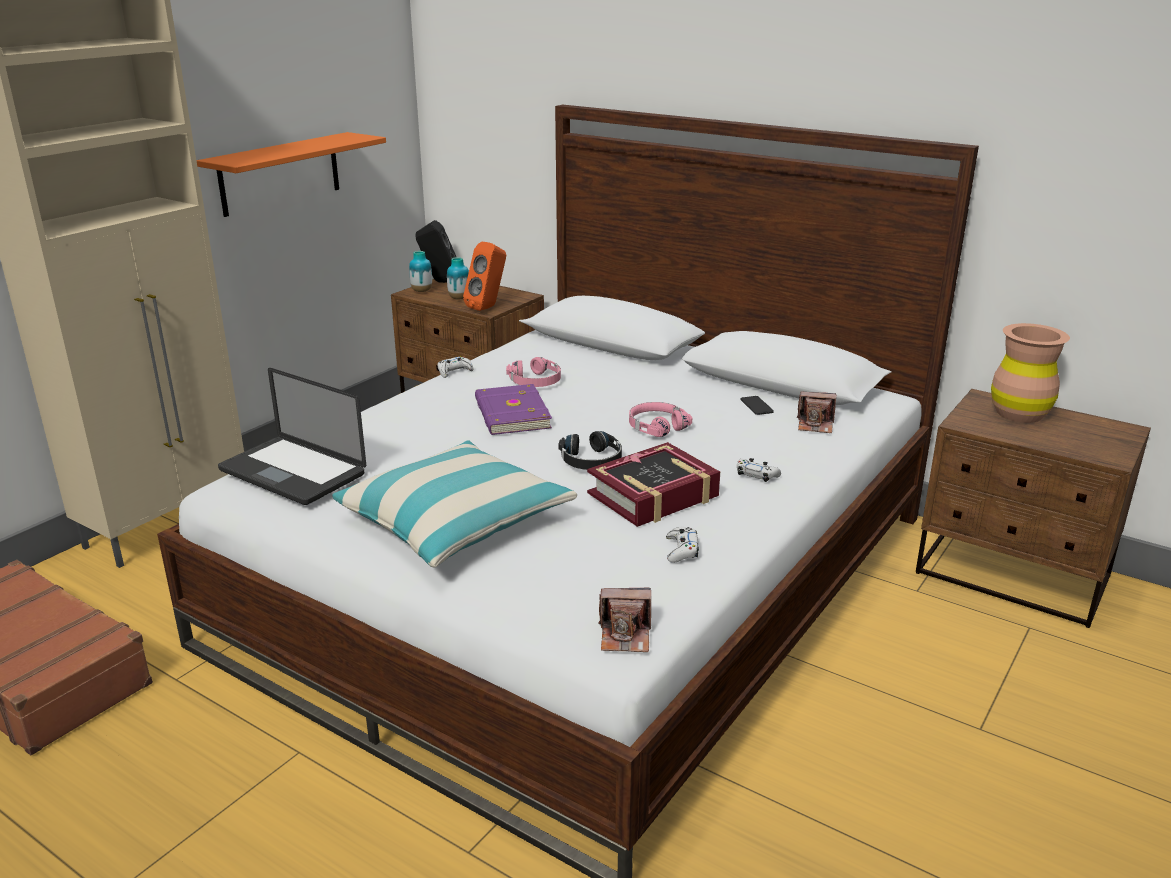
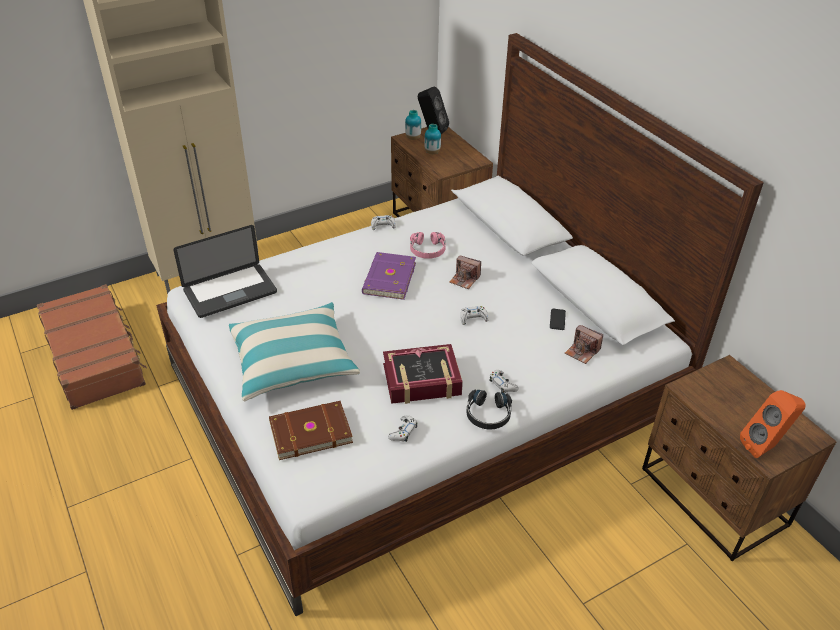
camera: 25 degrees right, 15 degrees up
(280, 174) = (314, 49): orange shelf -> none
(292, 472) = (230, 292): laptop -> laptop turned 90 degrees counterclockwise
(488, 307) = (445, 167): orange speaker -> orange speaker (764, 447)
(551, 585) = (309, 431): none -> brown book
(591, 460) = (406, 337): black headphones -> black headphones (488, 415)
(625, 636) = (322, 484): camera -> camera (464, 279)
(656, 426) = (473, 318): pink headphones -> white game controller
(1019, 413) = (741, 392): brown vase -> none

